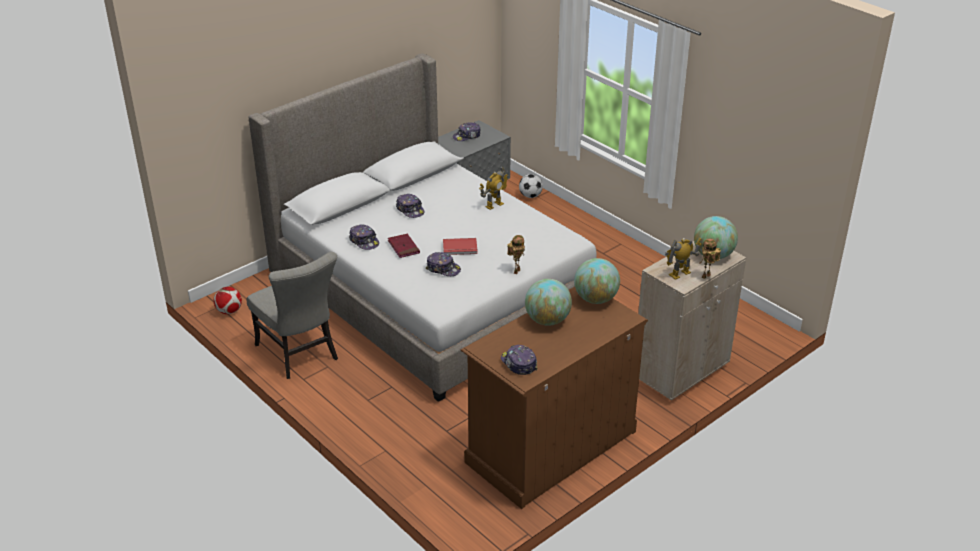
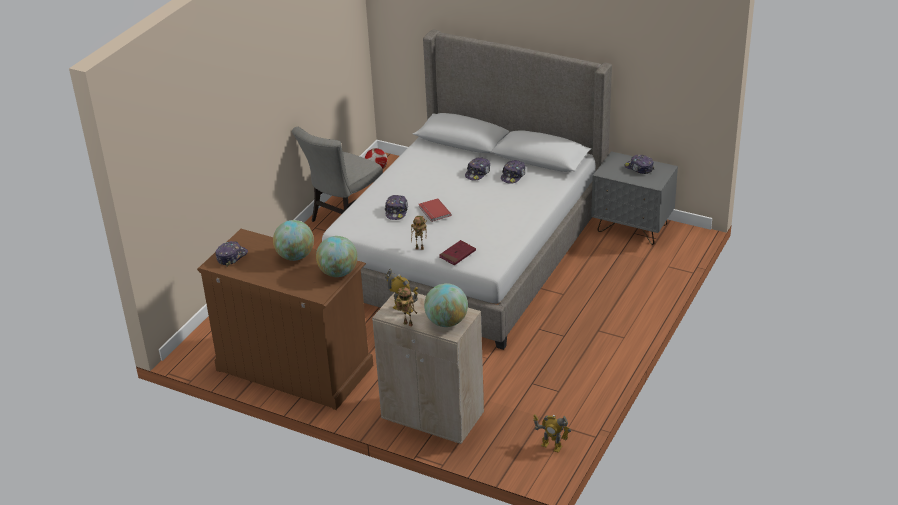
camera: 70 degrees right, 0 degrees up
(364, 241) = (415, 166): cap -> cap (513, 176)
(403, 247) = (418, 185): red book -> red book (457, 254)
(494, 205) = (518, 211): toy robot -> toy robot (551, 446)
(530, 196) = (665, 262): football -> none

